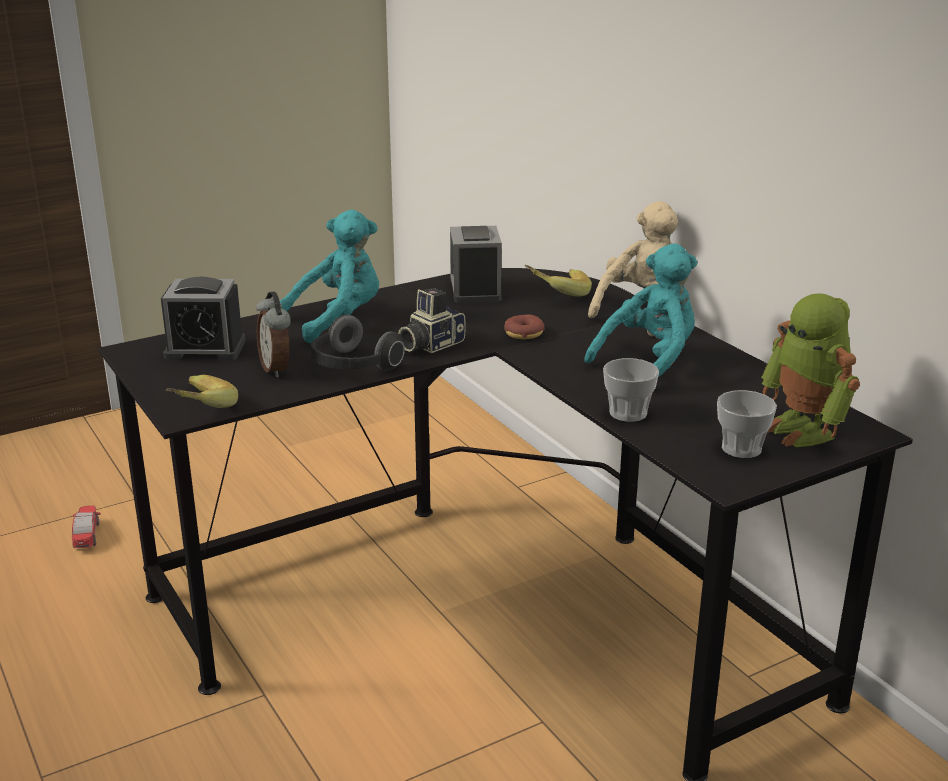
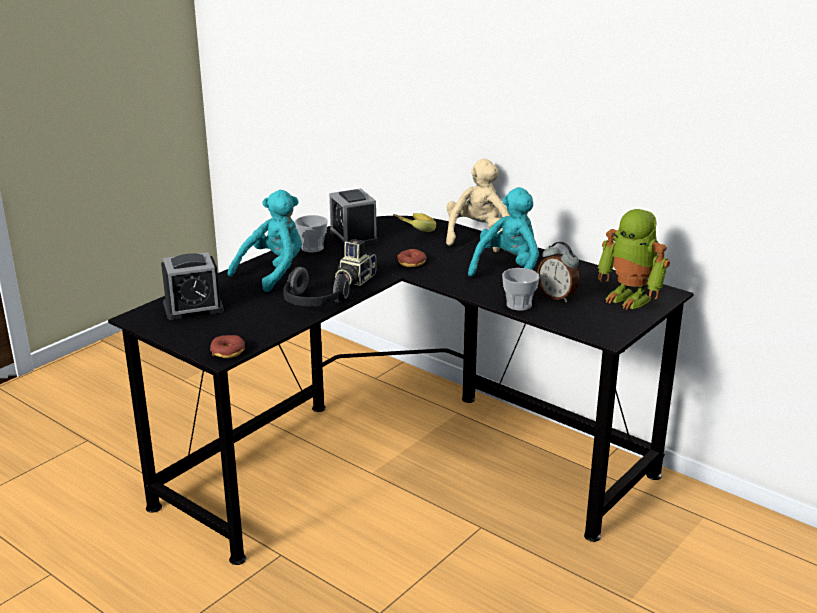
camera: 20 degrees left, 0 degrees up
(86, 536) = (66, 476): toy car -> none
(197, 411) = (228, 351): banana -> donut
(277, 369) = (260, 313): alarm clock -> alarm clock (557, 296)
(741, 448) = (602, 315): cup -> cup (312, 248)

